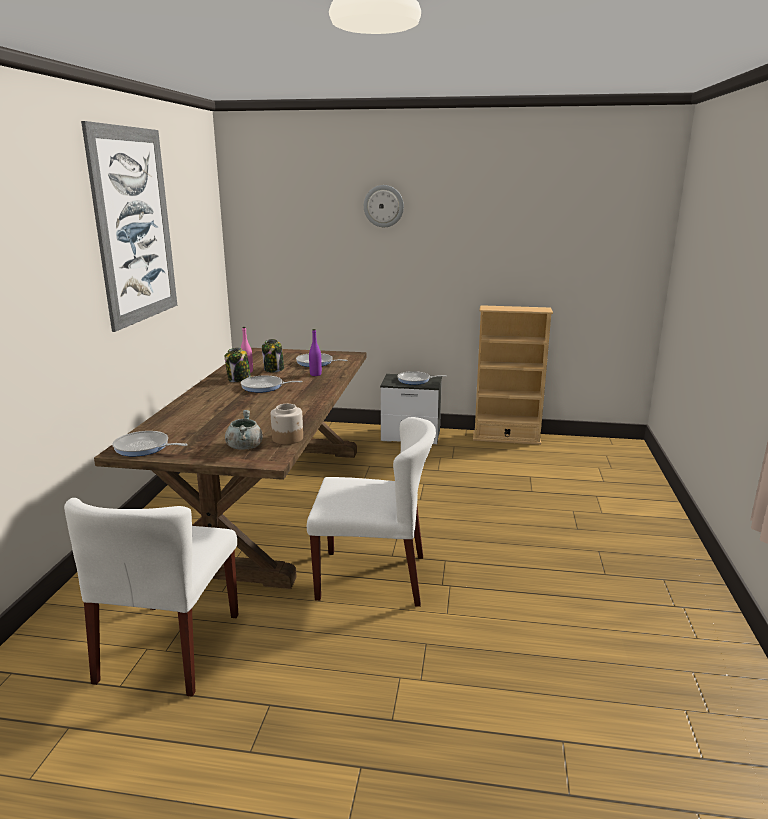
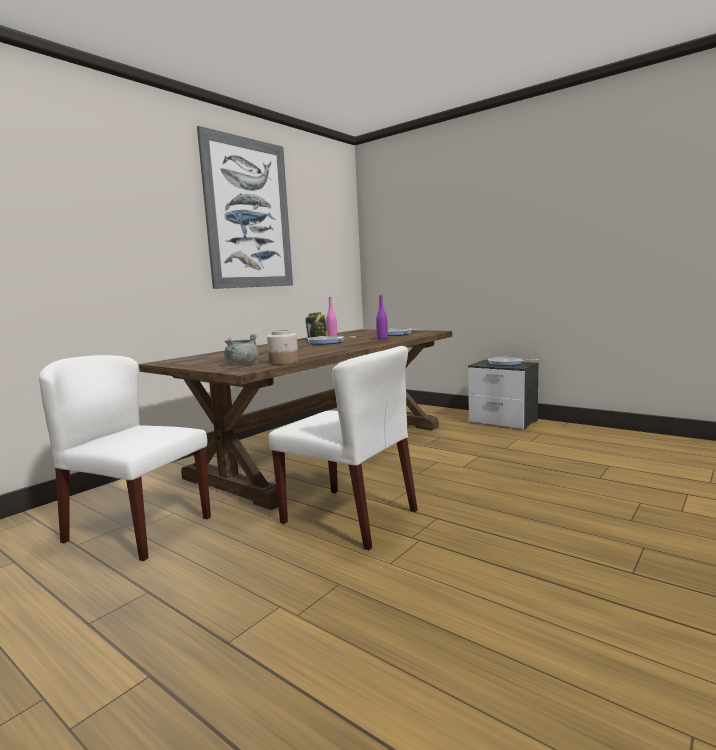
camera: 30 degrees right, 10 degrees down
(144, 448) = (177, 361): frying pan -> none
(170, 648) = (137, 529): white chair -> white chair turned 75 degrees clockwise
(274, 369) = (355, 336): jar -> none
(383, 206) = (483, 199): wall clock -> none
(506, 438) = (608, 432): beige bookcase -> none

